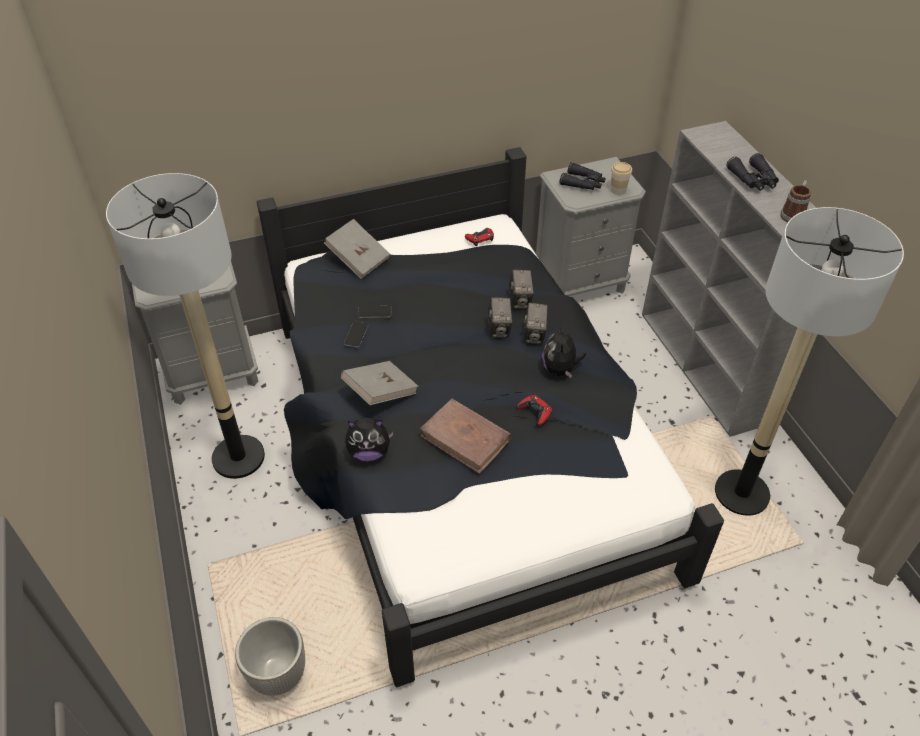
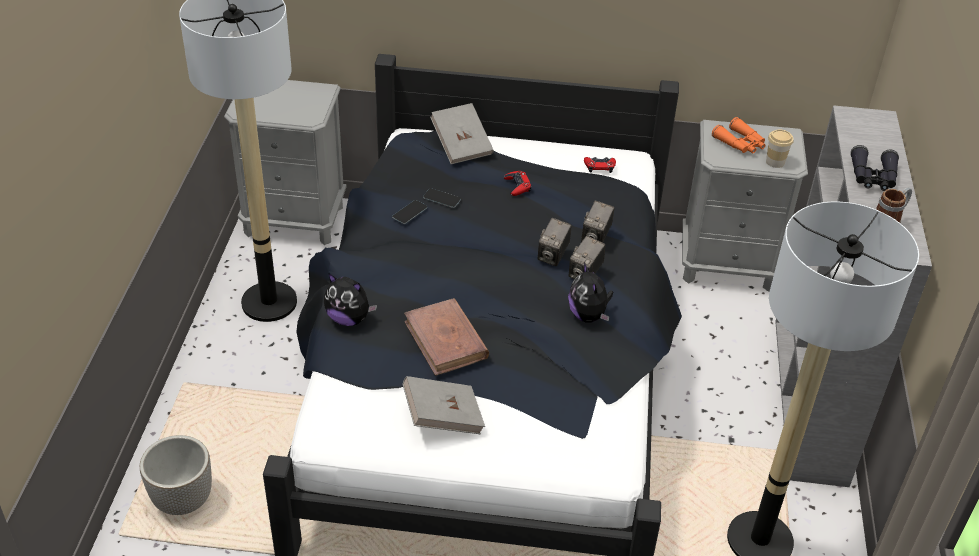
camera: 25 degrees right, 5 degrees down
(380, 393) = (394, 271): grey book -> grey book (443, 418)
(535, 412) = (532, 343): red game controller -> red game controller (517, 186)
(560, 369) = (588, 315): plush toy -> plush toy turned 45 degrees counterclockwise
(583, 183) = (740, 143): black binoculars -> orange binoculars

